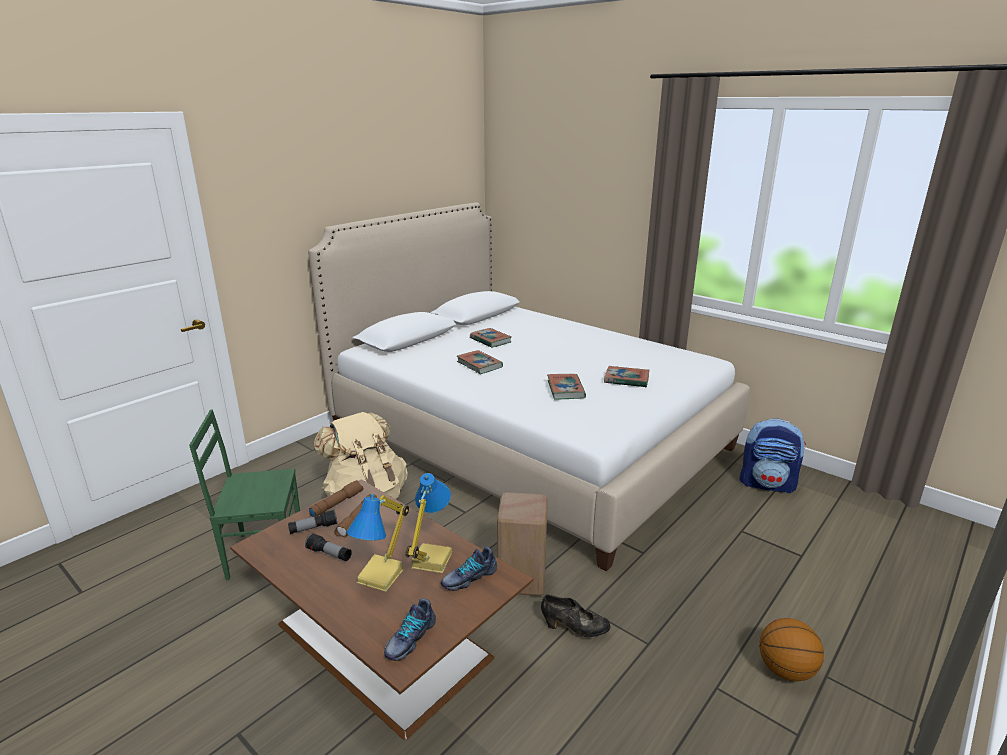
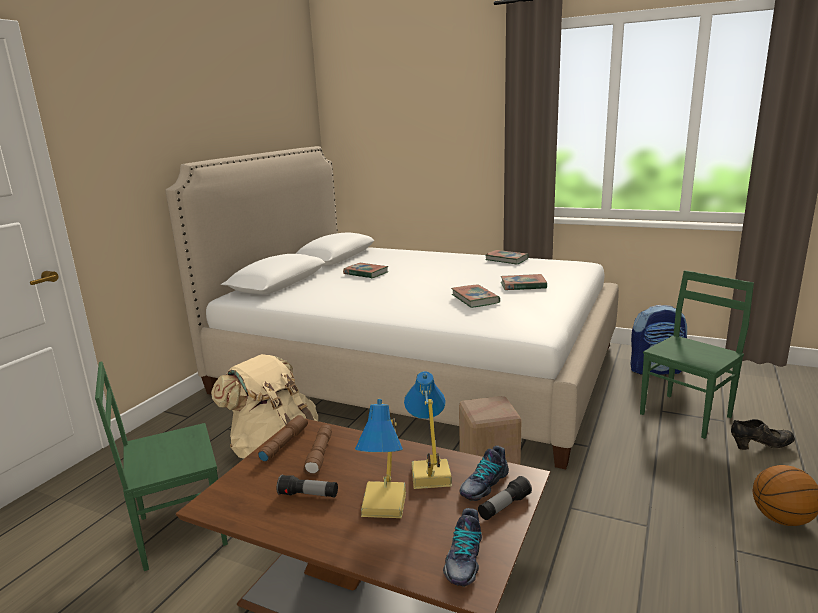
camera: 15 degrees left, 5 degrees down
(313, 528) = (271, 473): flashlight -> flashlight (504, 507)
(479, 365) = (371, 292): book -> book (506, 260)
(574, 629) = (569, 529): black shoe -> black shoe (760, 446)
(765, 541) = (687, 415): none -> green chair

